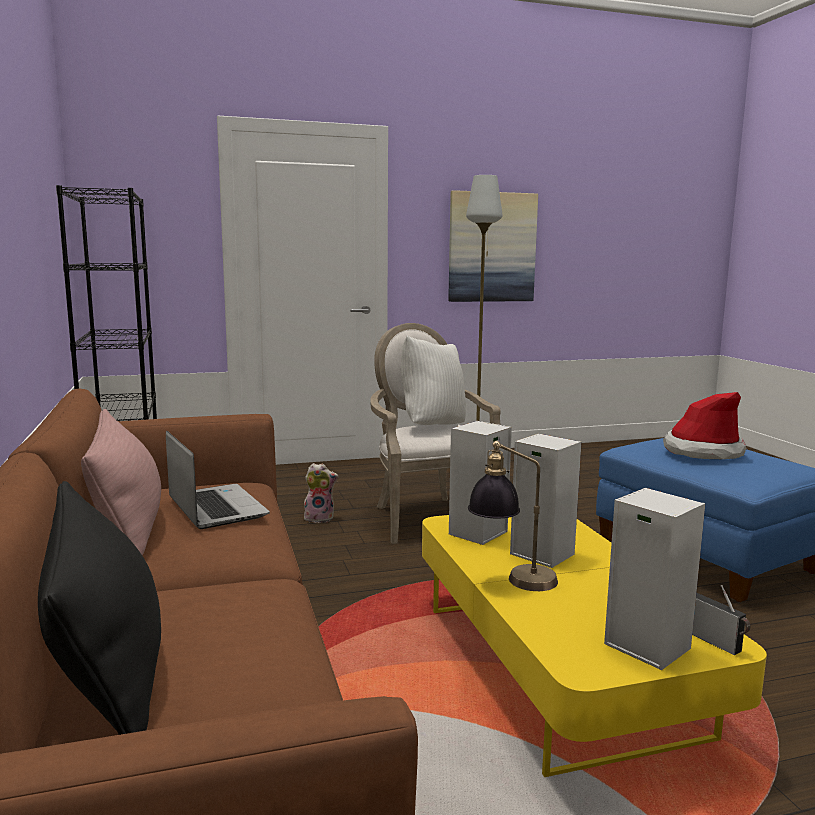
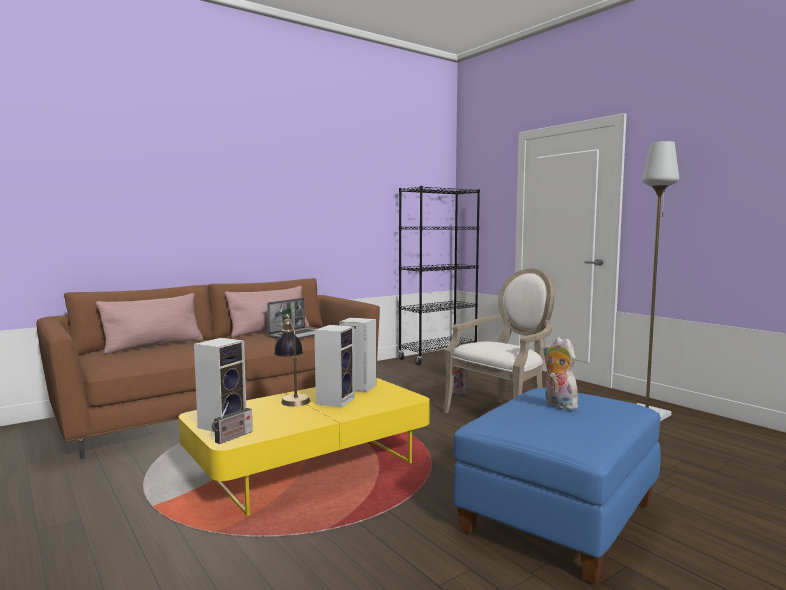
camera: 70 degrees right, 5 degrees down
(106, 667) = (154, 345): black pillow -> pink pillow
(432, 425) = (506, 344): white pillow -> none
(491, 247) = (721, 208): picture -> none
(703, 451) = (558, 405): hat -> plush toy

